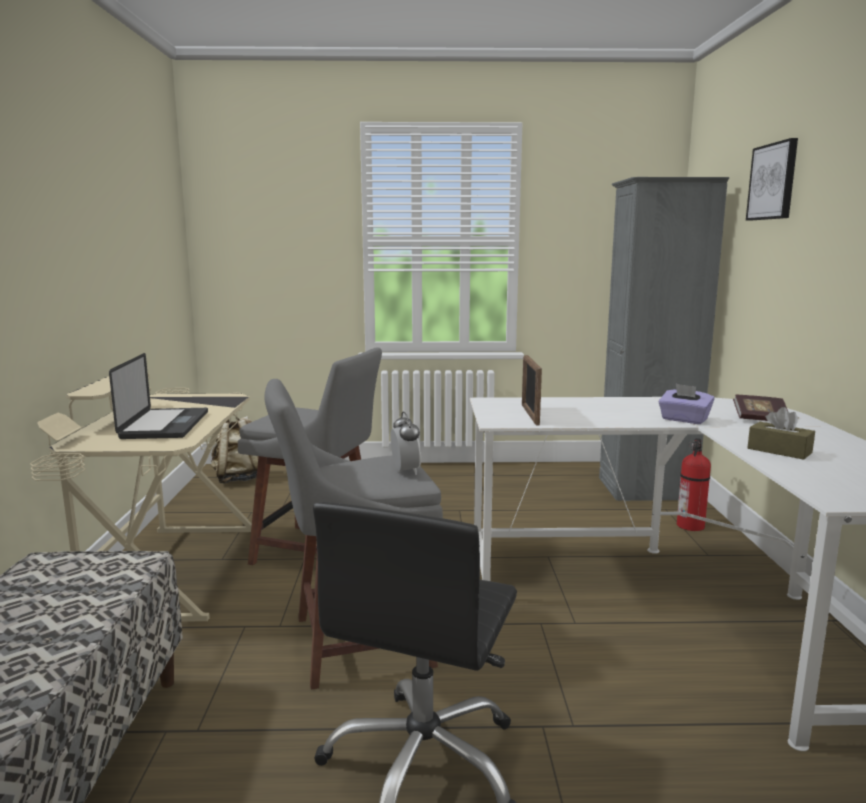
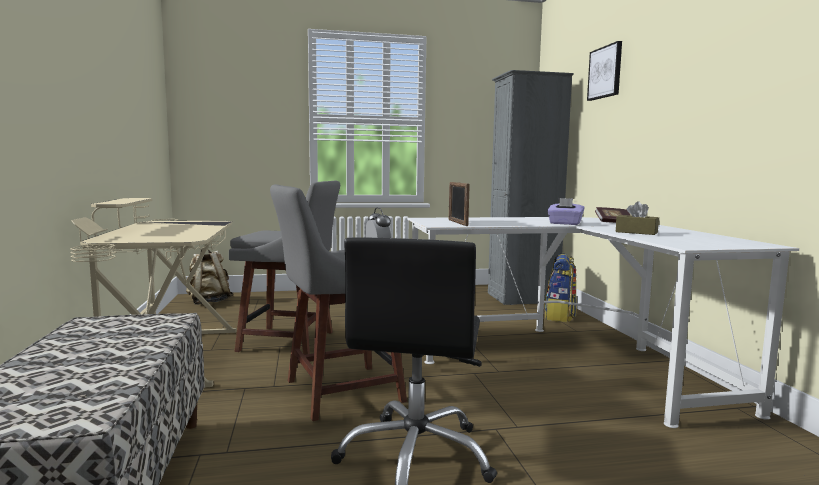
camera: 10 degrees left, 5 degrees down
(165, 425) = (173, 232): laptop -> none
(690, 526) = (560, 316): fire extinguisher -> backpack

